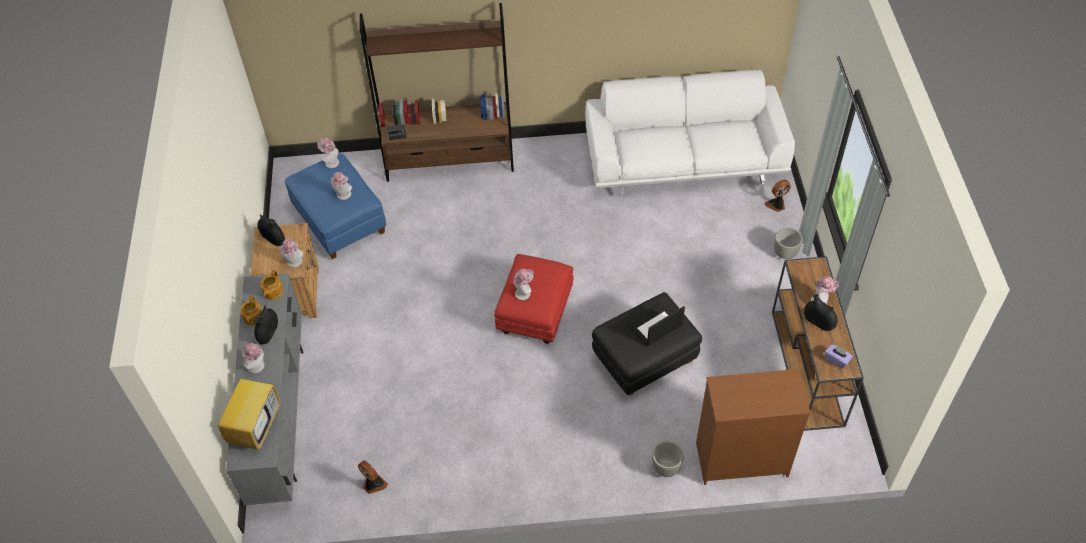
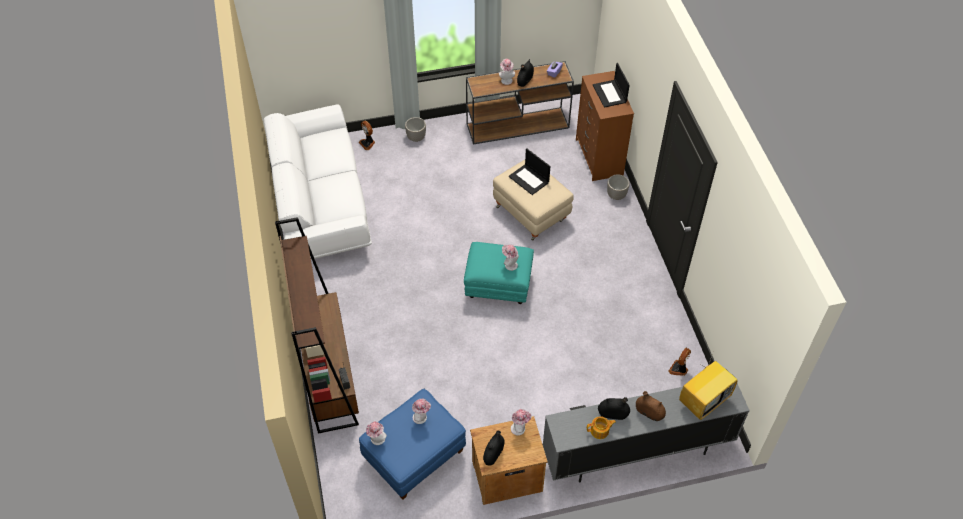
camera: 100 degrees left, 0 degrees up
(255, 426) = (704, 400): television -> television turned 135 degrees clockwise
(258, 367) = (649, 413): hat -> brown vase
(273, 292) = (569, 422): teapot -> none
(535, 314) = (499, 285): red ottoman -> turquoise ottoman
(644, 363) = (532, 213): black ottoman -> beige ottoman
(758, 398) = (610, 94): none -> laptop

